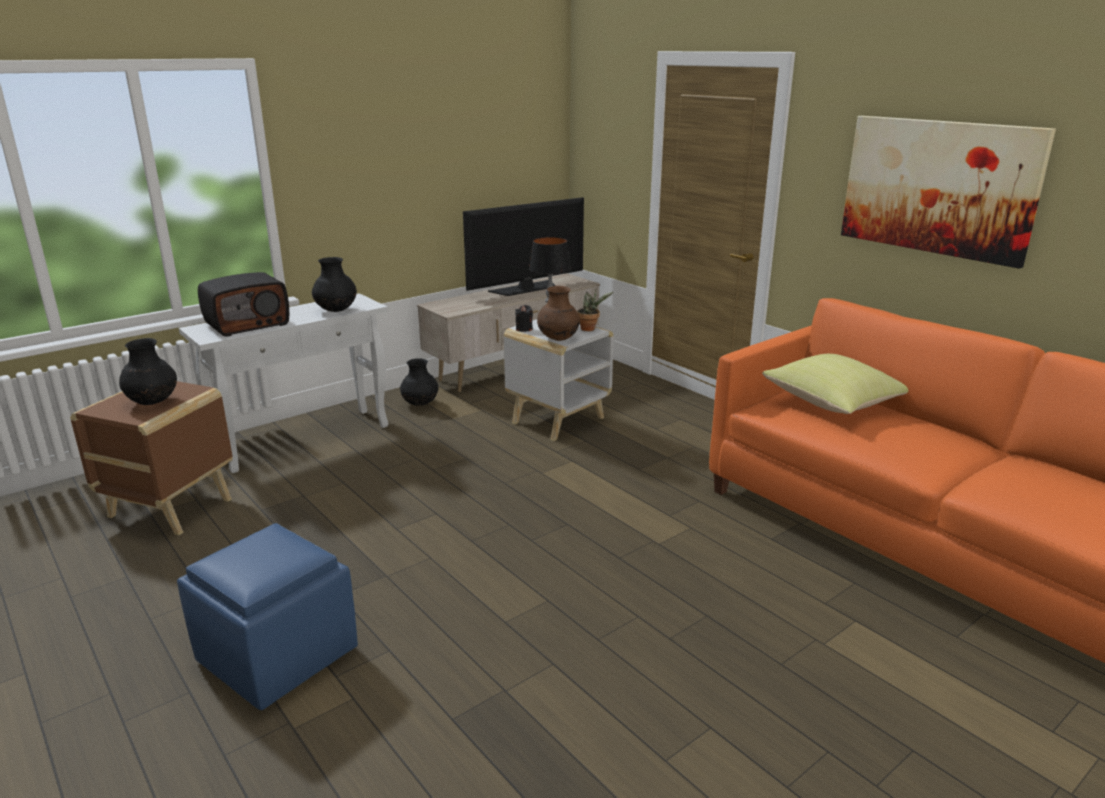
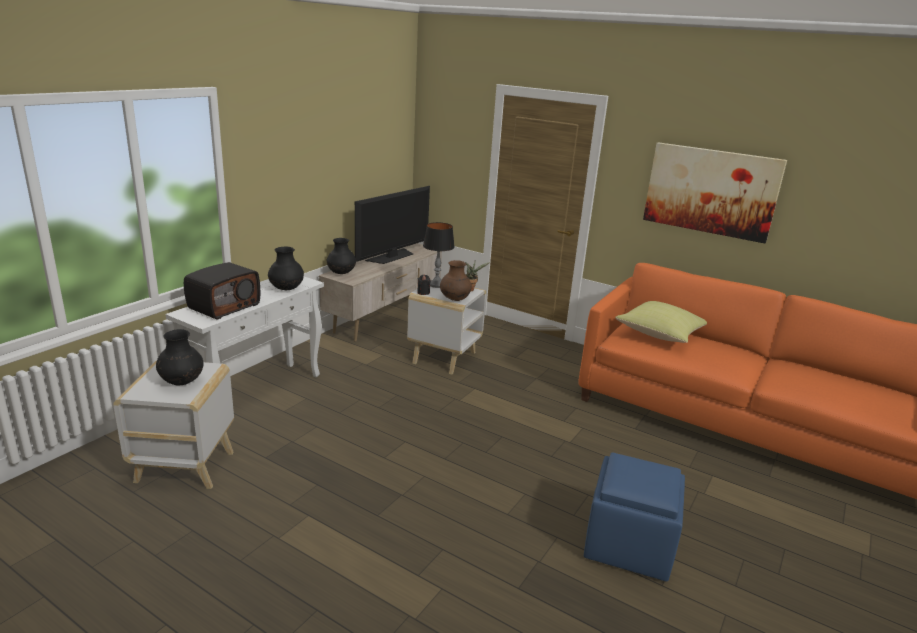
camera: 20 degrees left, 0 degrees up
(168, 507) = (183, 467): brown side table -> white side table
(278, 654) = (364, 568): blue ottoman -> blue ottoman (627, 543)
(420, 404) = (331, 354): black vase -> black vase (341, 273)

